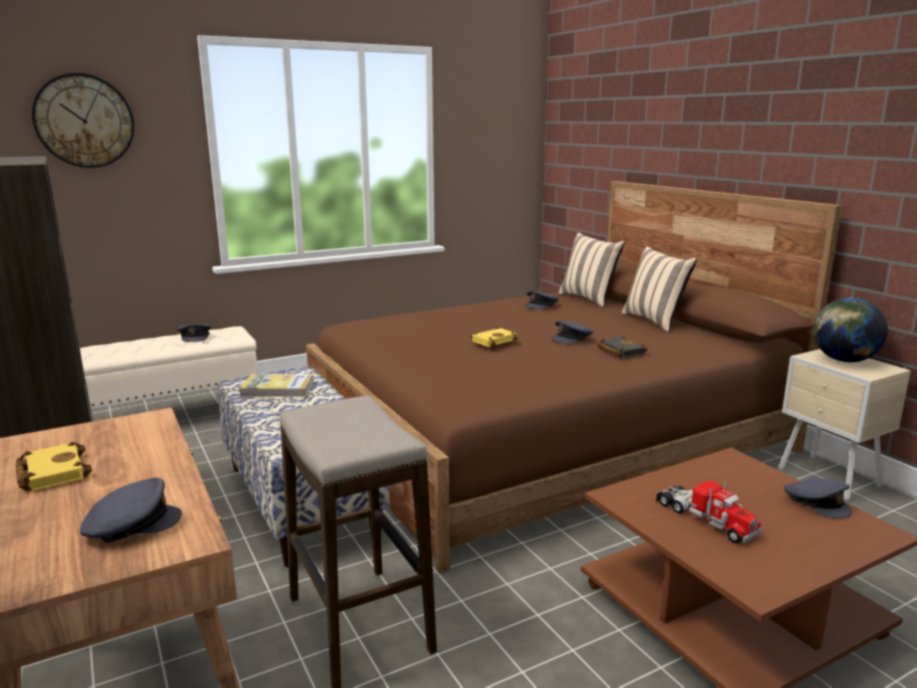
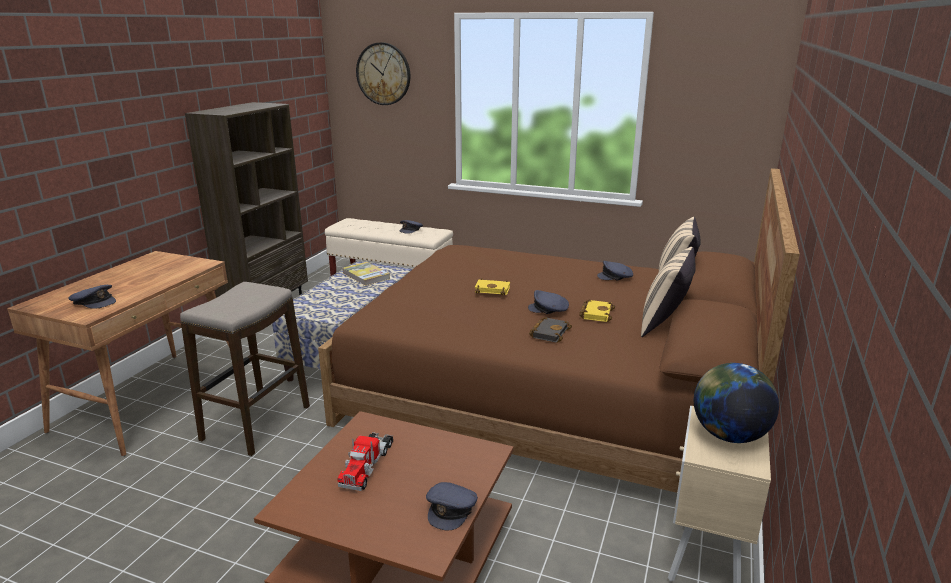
camera: 50 degrees right, 5 degrees up
(51, 472) = (133, 272): yellow book -> yellow book (595, 313)

